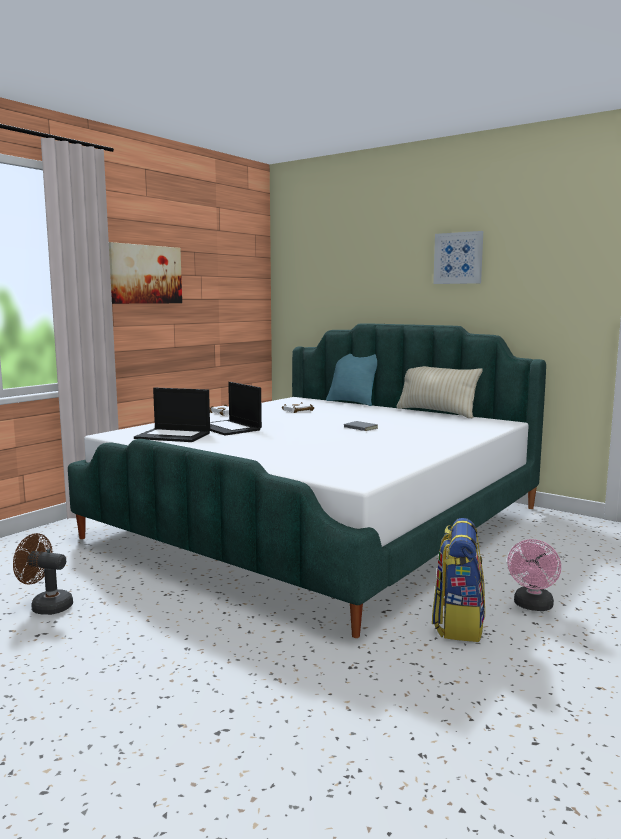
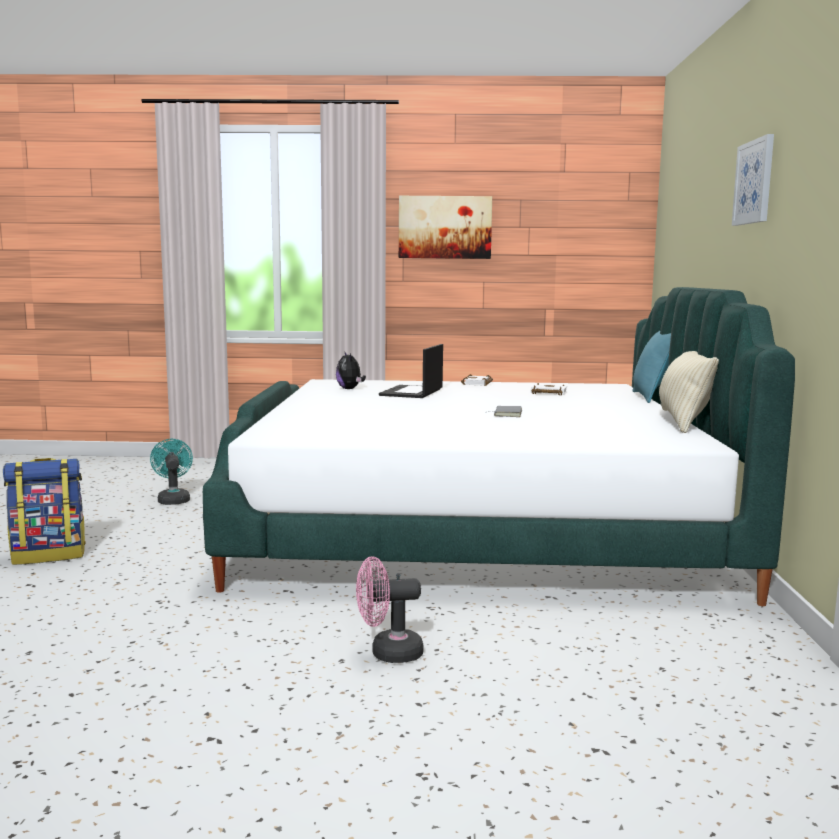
camera: 55 degrees right, 0 degrees up
(46, 606) = (173, 499): brown fan -> turquoise fan
(174, 435) = (350, 389): laptop -> plush toy
(458, 623) = (294, 624): backpack -> backpack (49, 555)

